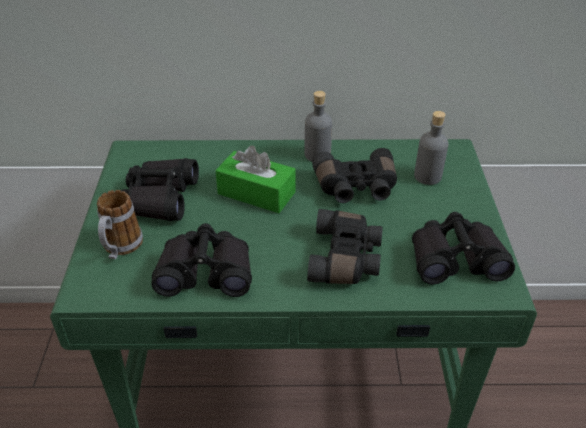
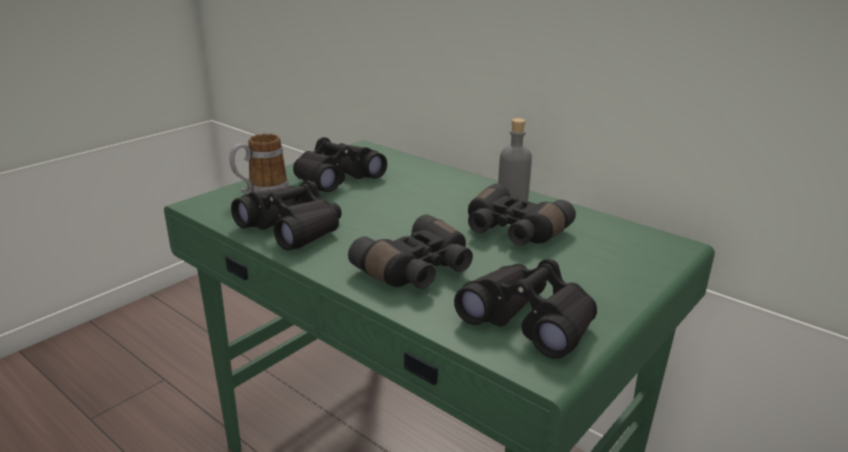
camera: 40 degrees right, 15 degrees down
(256, 193) = (414, 202): green tissue box -> none
(427, 176) = (606, 252): grey bottle -> none

